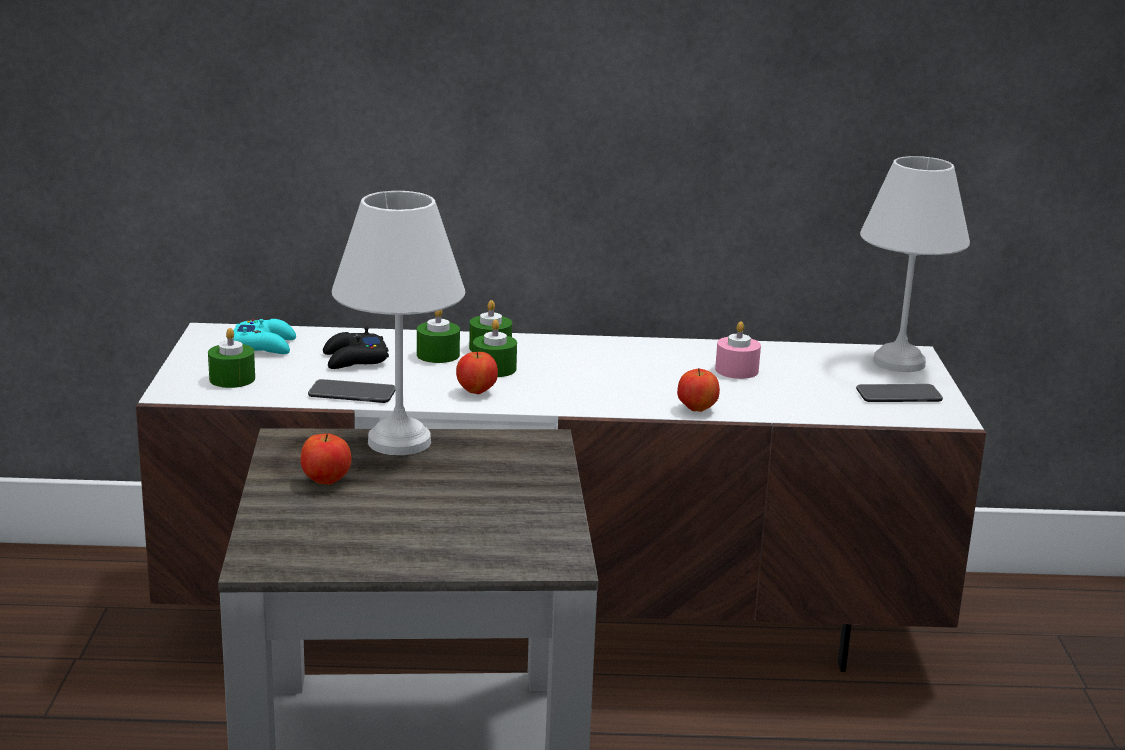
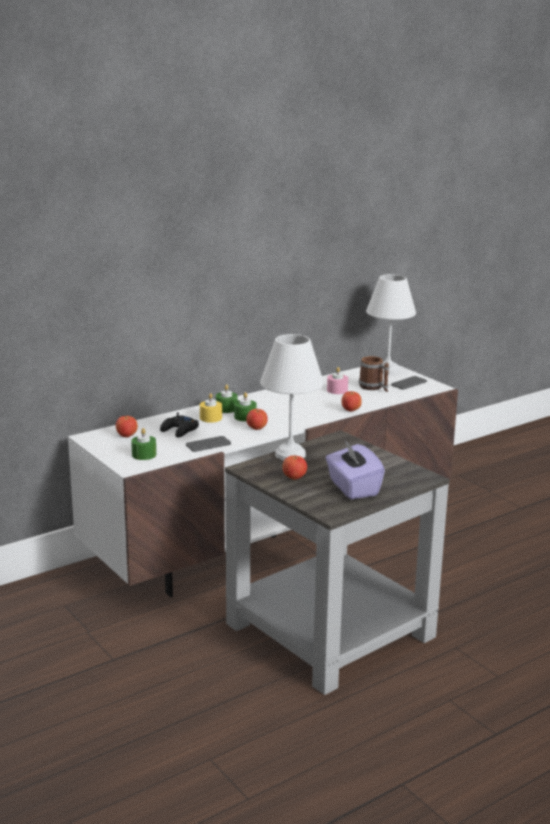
camera: 35 degrees left, 0 degrees up
(264, 345) = (127, 436): turquoise game controller -> apple
(387, 532) = (353, 488): none -> purple tissue box
(438, 355) = (211, 418): green candle -> yellow candle
(815, 384) = (374, 388): none -> mug

